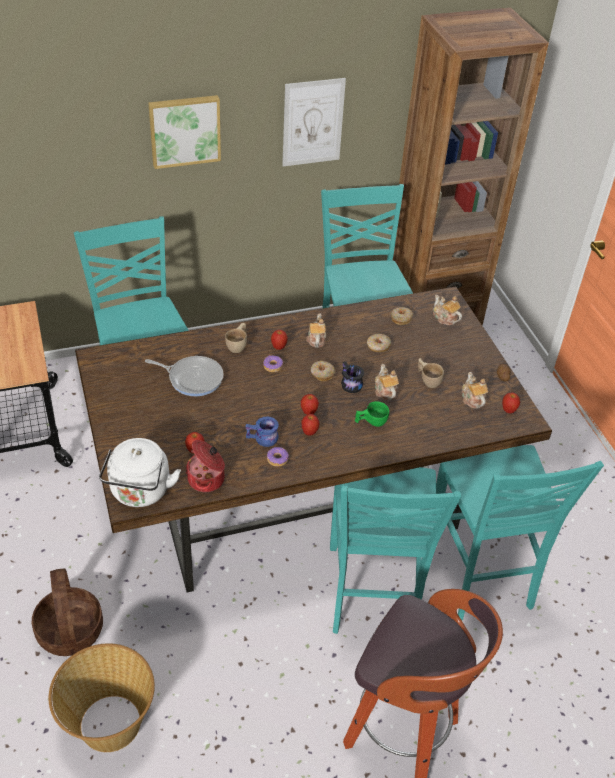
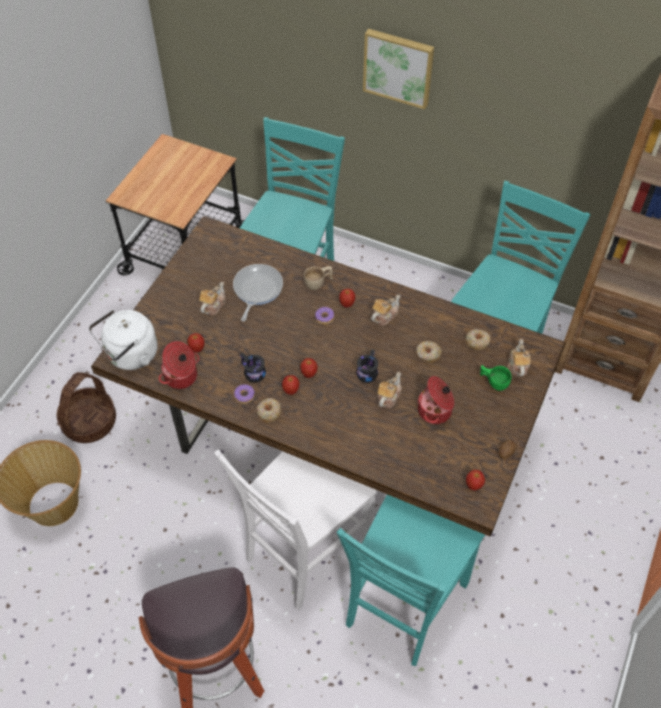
camera: 45 degrees right, 10 degrees up
(193, 378) = (256, 290): frying pan -> frying pan turned 135 degrees counterclockwise
(262, 439) = (251, 373): blue mug -> black mug
(313, 122) = (528, 111): picture -> none
(322, 374) = (355, 348): donut -> donut (269, 412)
(371, 422) = (346, 415): green cup -> green cup (493, 382)
(372, 592) = (304, 552): turquoise chair -> white chair
(428, 380) = (435, 411): beige cup -> cooking pot
(472, 399) = (453, 453): teapot -> teapot (213, 305)

